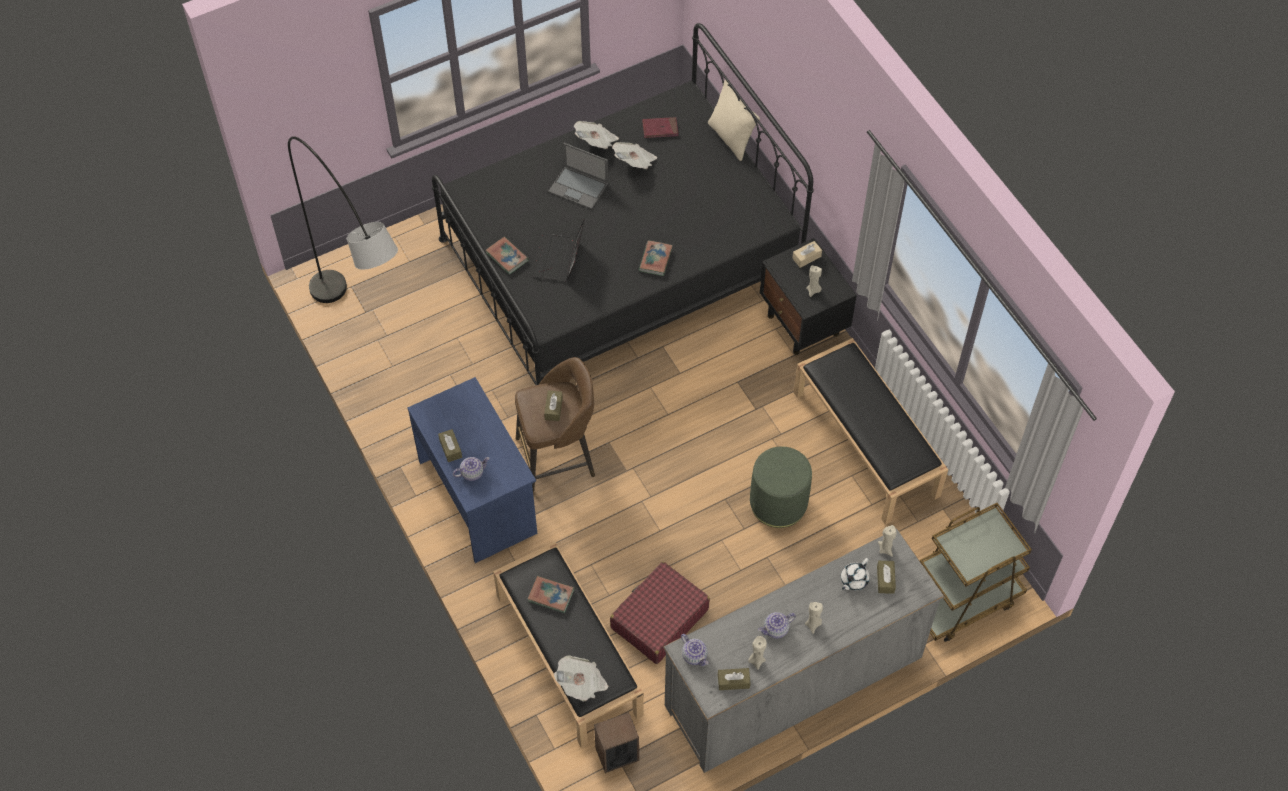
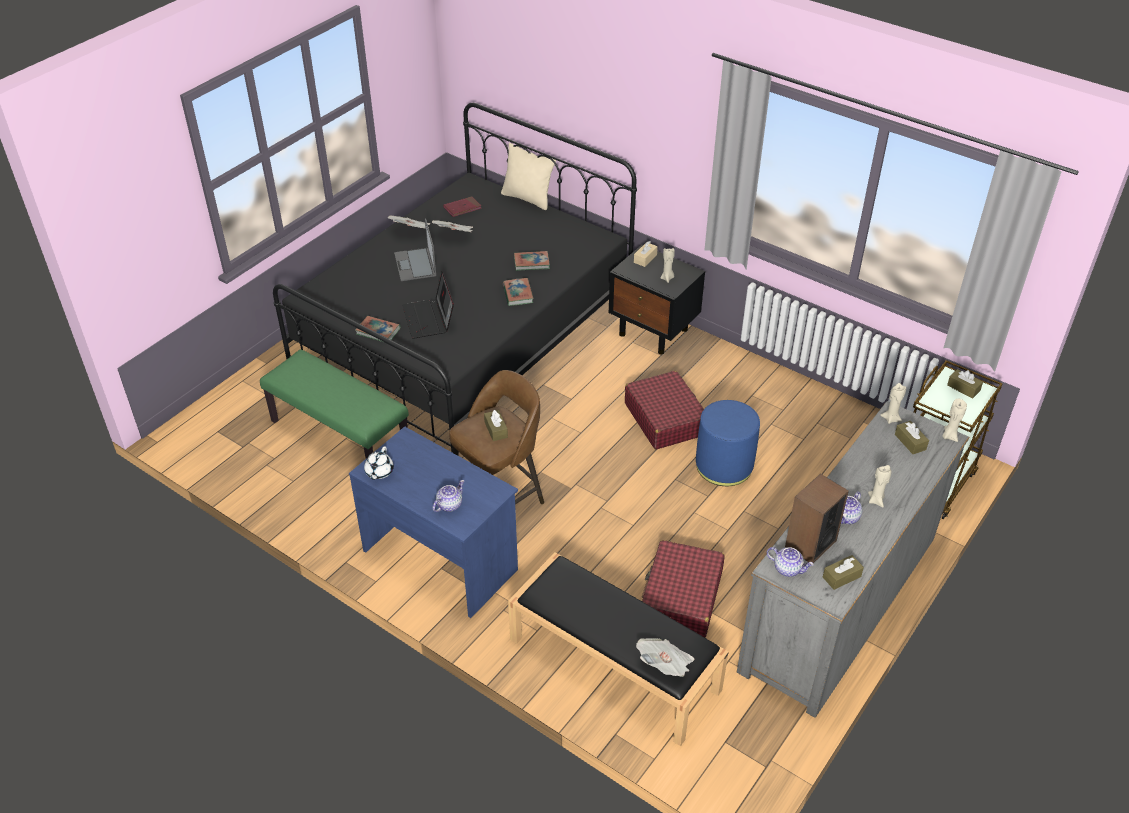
camera: 25 degrees left, 15 degrees down
(366, 334) = (252, 463): grey floor lamp -> none
(450, 448) = (414, 492): brown tissue box -> brown tissue box (963, 388)
(454, 333) = (341, 435): none -> green bench
(551, 595) = (583, 597): book -> book (531, 263)
(579, 187) = (415, 265): laptop -> laptop turned 75 degrees clockwise
(617, 754) = (720, 737): speaker -> speaker (810, 543)
(754, 430) = (665, 419): none -> red suitcase
(756, 660) = (848, 550): beige candle -> beige candle (949, 436)
(778, 503) = (724, 466): green ottoman -> blue ottoman
(853, 580) = (883, 452): white teapot -> white teapot (379, 472)
(867, 444) = (767, 397): black bench -> none

